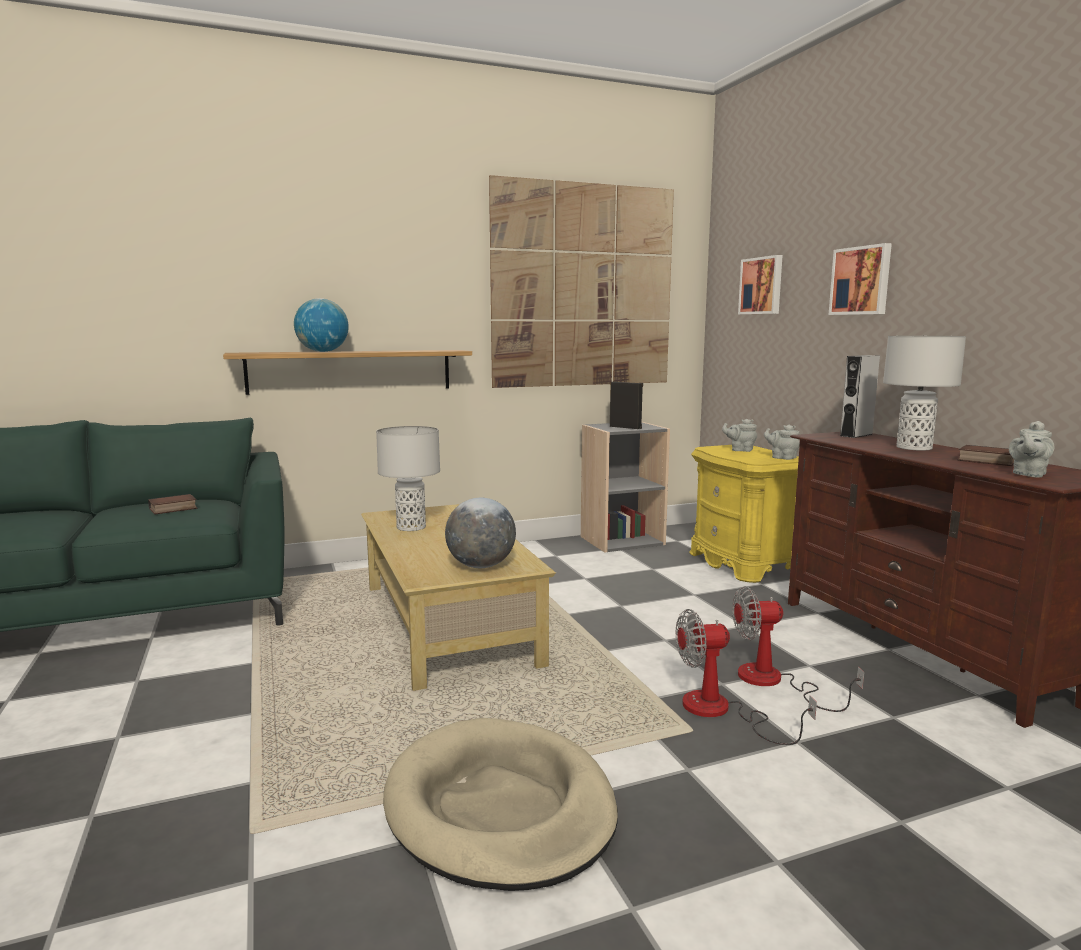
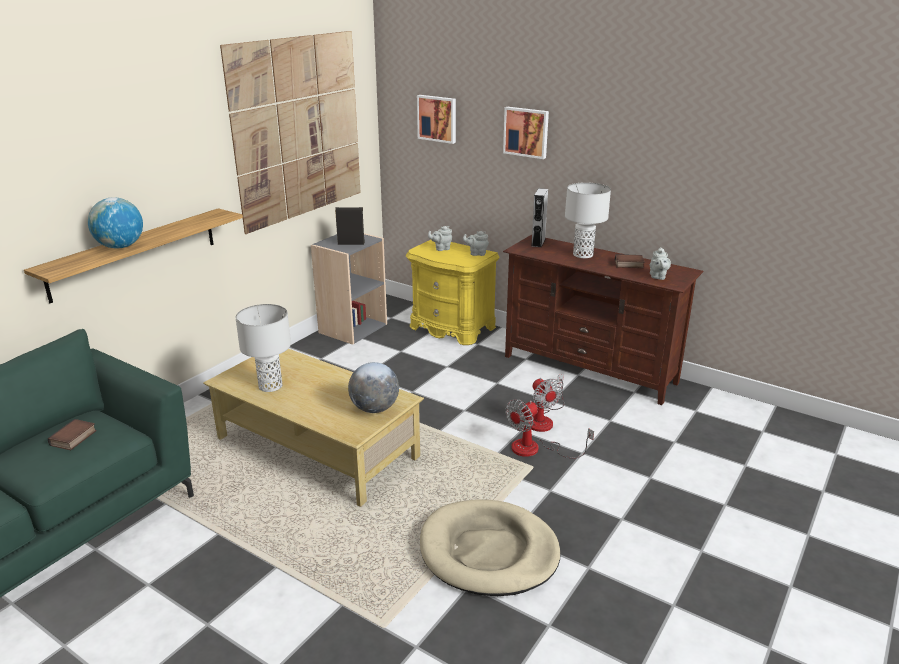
camera: 35 degrees left, 15 degrees up
(774, 682) = (543, 419): fan -> fan turned 75 degrees counterclockwise

